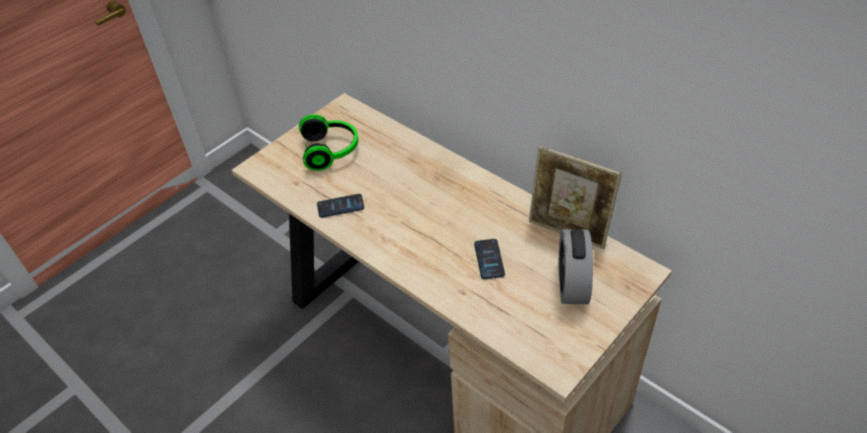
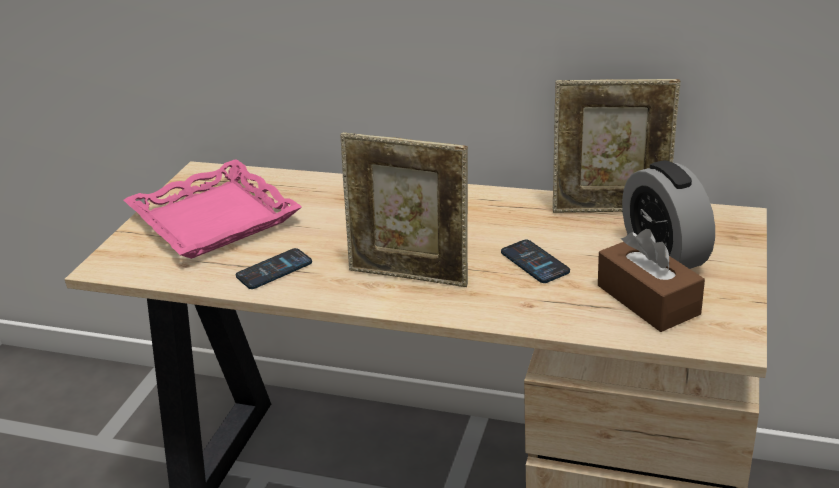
camera: 25 degrees left, 15 degrees down
(331, 151) = (215, 219): headphones -> pink tray
(412, 241) = (410, 275): none -> picture frame
(534, 317) = (647, 300): none -> brown tissue box

